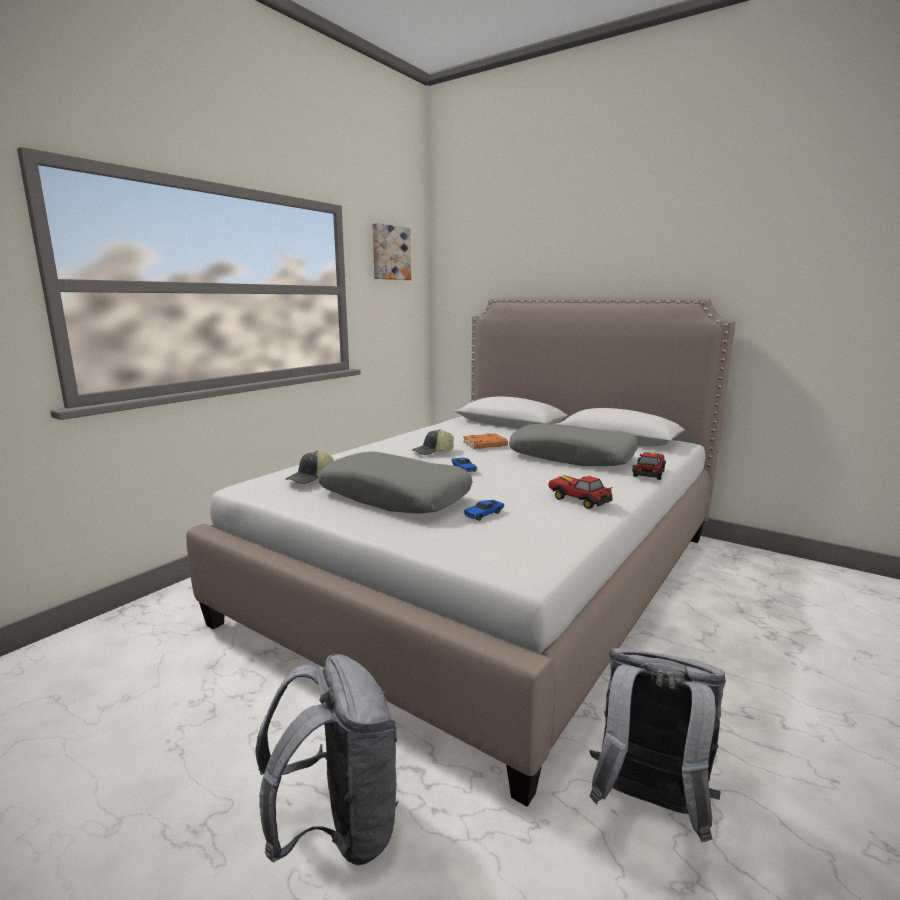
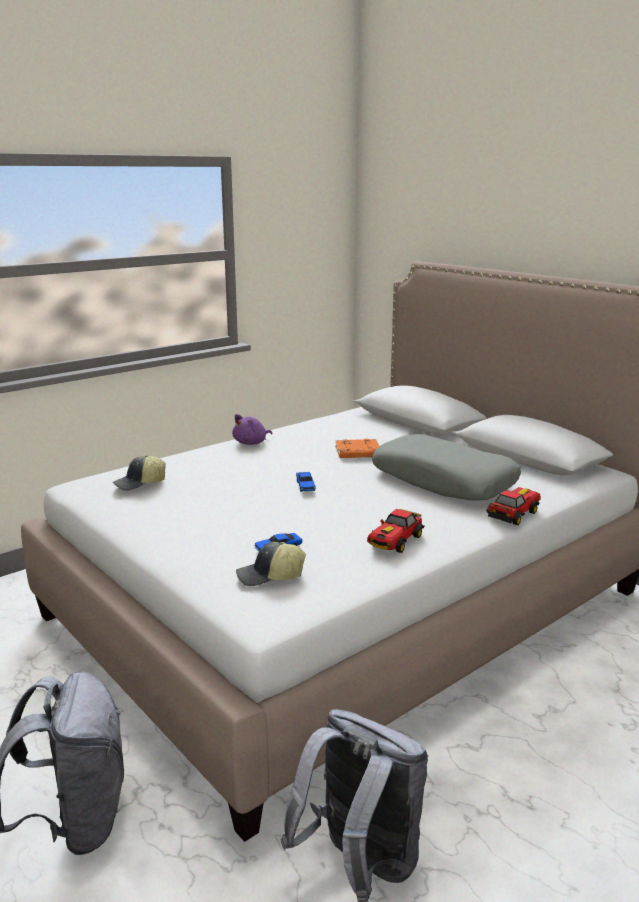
camera: 15 degrees right, 5 degrees up
(388, 445) = (251, 443): none -> purple plush toy
(390, 253) = (297, 203): picture -> none
(395, 497) = (207, 515): grey pillow -> none
(433, 452) = (291, 459): cap -> cap (270, 576)
(578, 500) = (394, 542): toy car -> toy car turned 120 degrees counterclockwise

